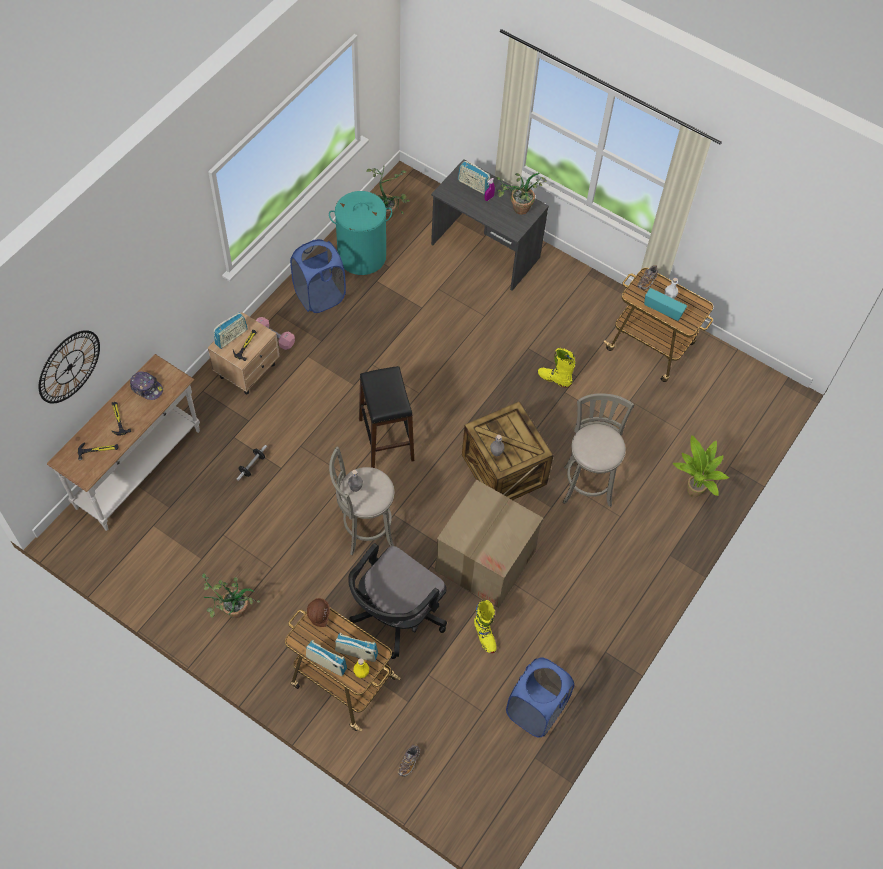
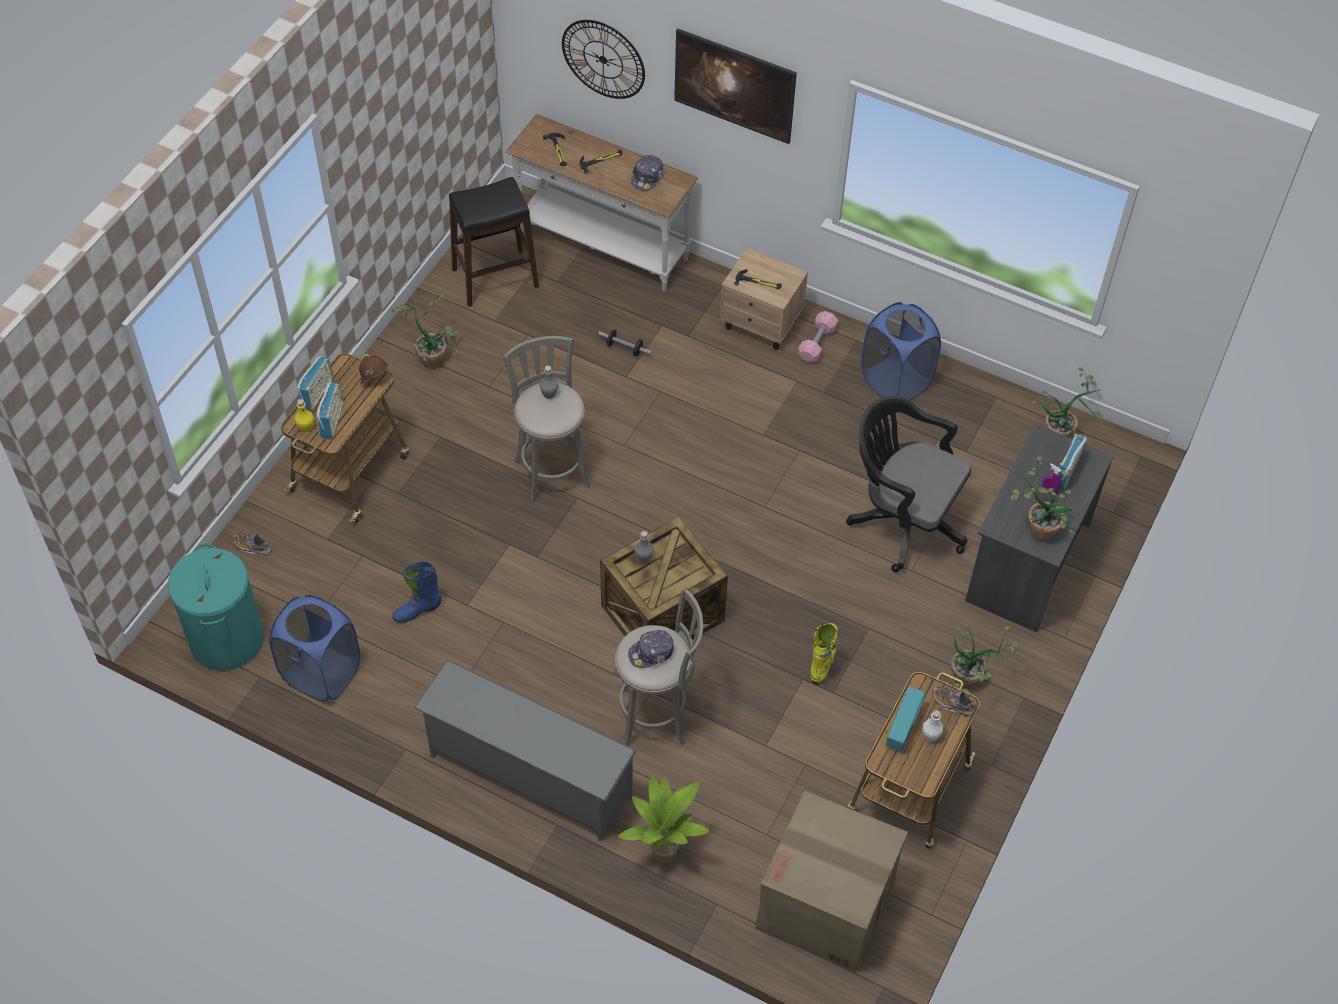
camera: 85 degrees right, 5 degrees down
(154, 279) = (733, 103): none -> picture
(231, 337) = (767, 267): radio -> none
(361, 256) = (974, 418): turquoise laundry basket -> turquoise laundry basket (226, 639)
(386, 439) = (686, 477): black stool -> black stool (495, 278)
(395, 616) = (437, 514): black office chair -> black office chair (902, 520)
(484, 636) = (417, 610): yellow boot -> blue boot
(485, 559) = (524, 603): cardboard box -> cardboard box (826, 904)
(575, 301) = (968, 684): none -> potted plant
(598, 445) = (651, 653): none -> cap
(631, 570) = (527, 776): none -> grey shoe rack

